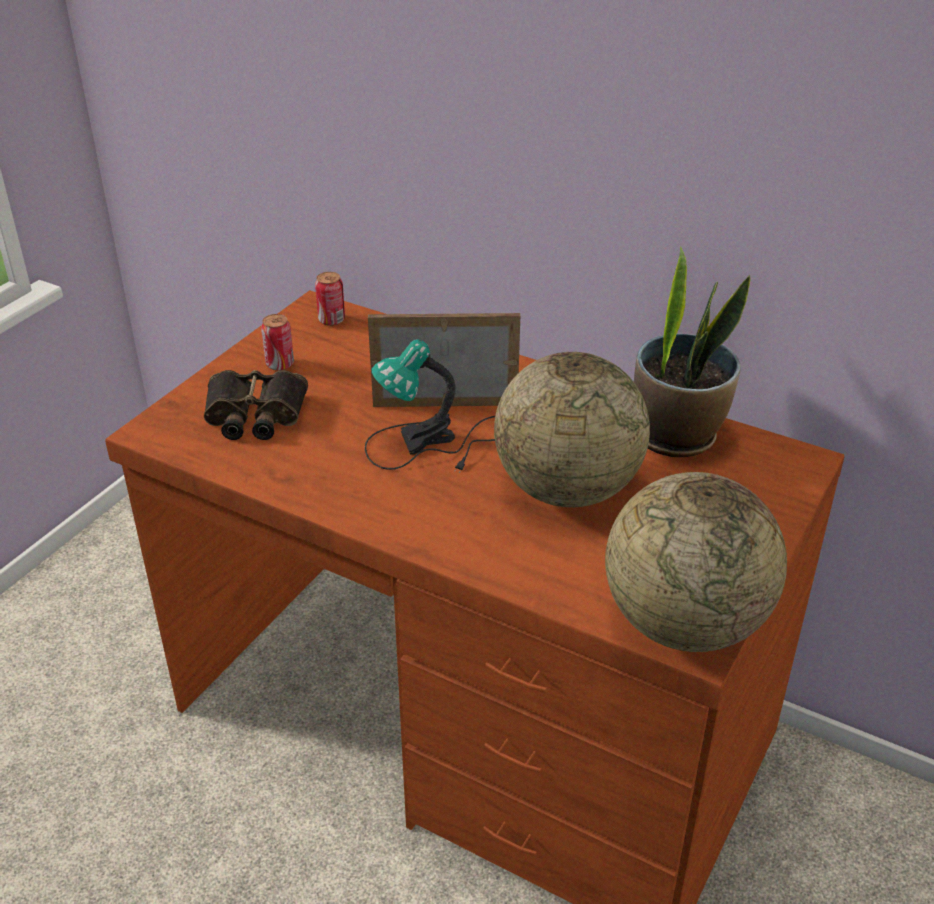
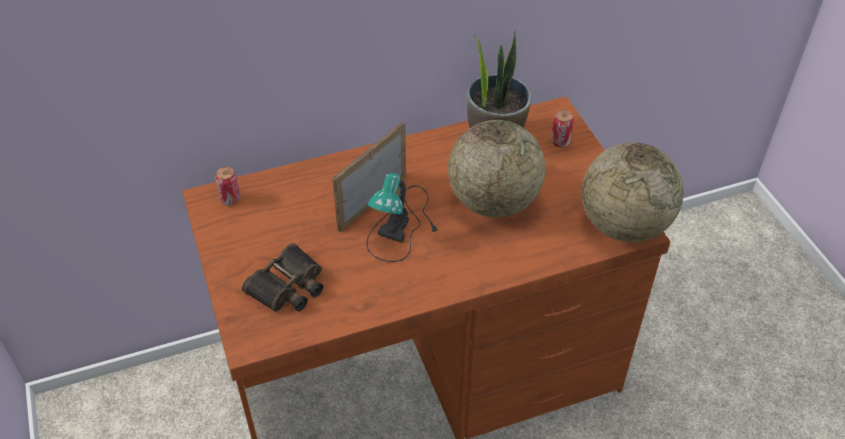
camera: 50 degrees left, 10 degrees up
(280, 364) = (249, 247): can -> can (560, 142)

